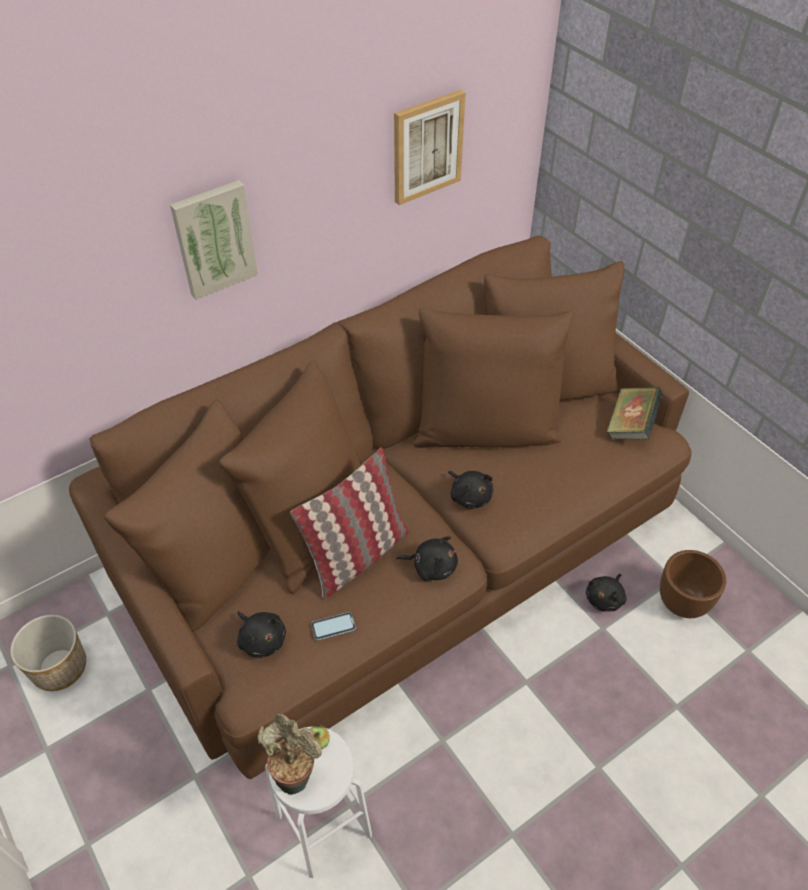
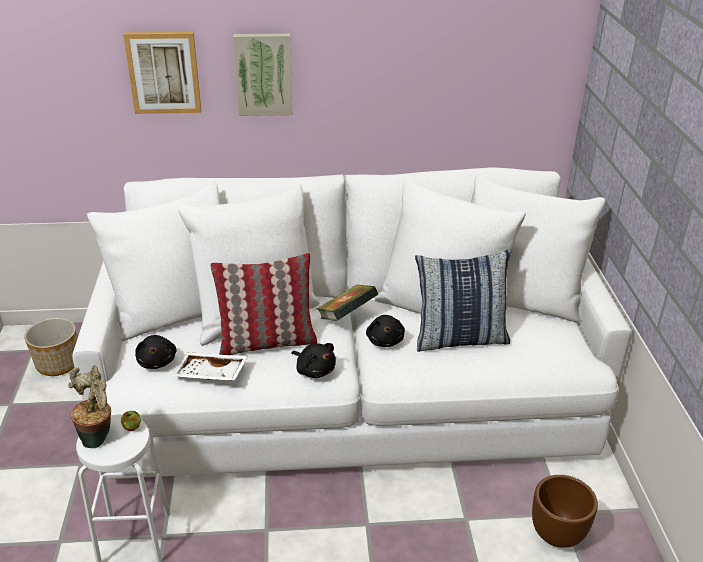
camera: 30 degrees right, 15 degrees down
(333, 627) = (210, 374): phone -> white tray
(402, 538) = (349, 387): brown sofa -> white sofa
(427, 147) = (460, 61): picture -> picture (164, 72)
(535, 461) = (459, 339): none -> pillow
(605, 598) = (486, 499): black plush toy -> none
(630, 426) = (566, 347): book -> book (346, 316)

